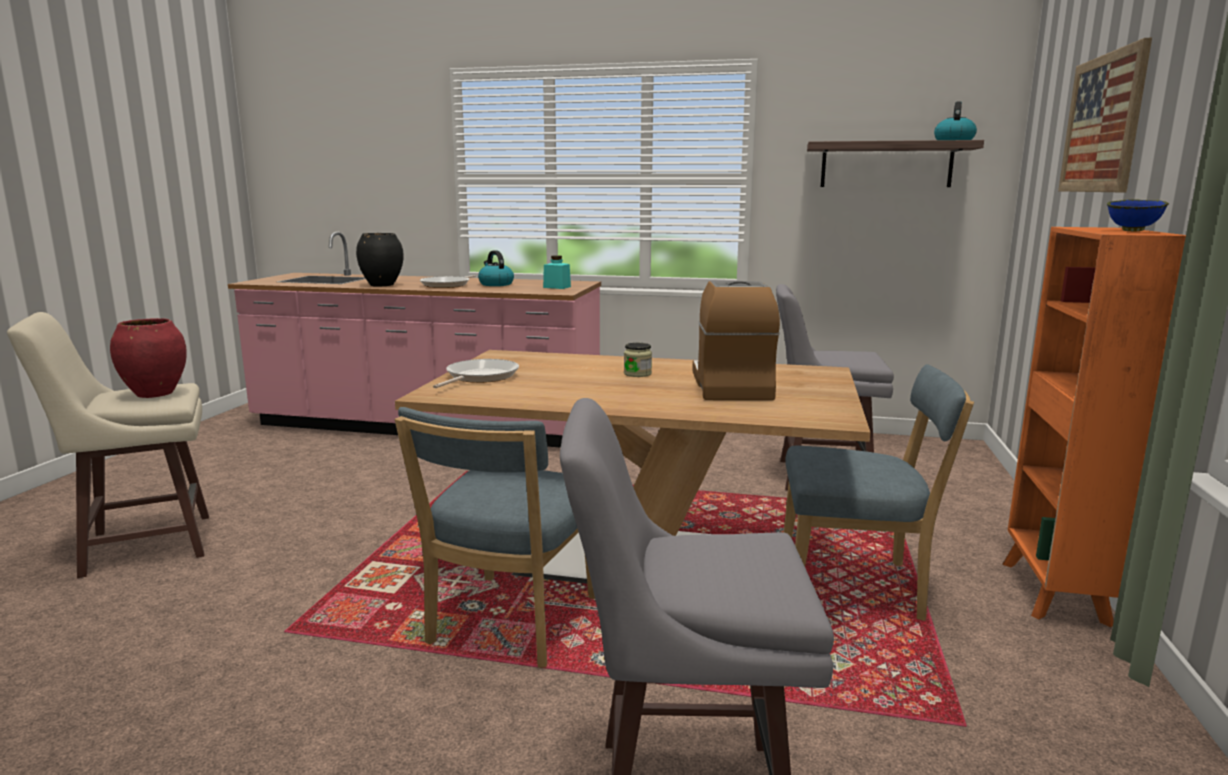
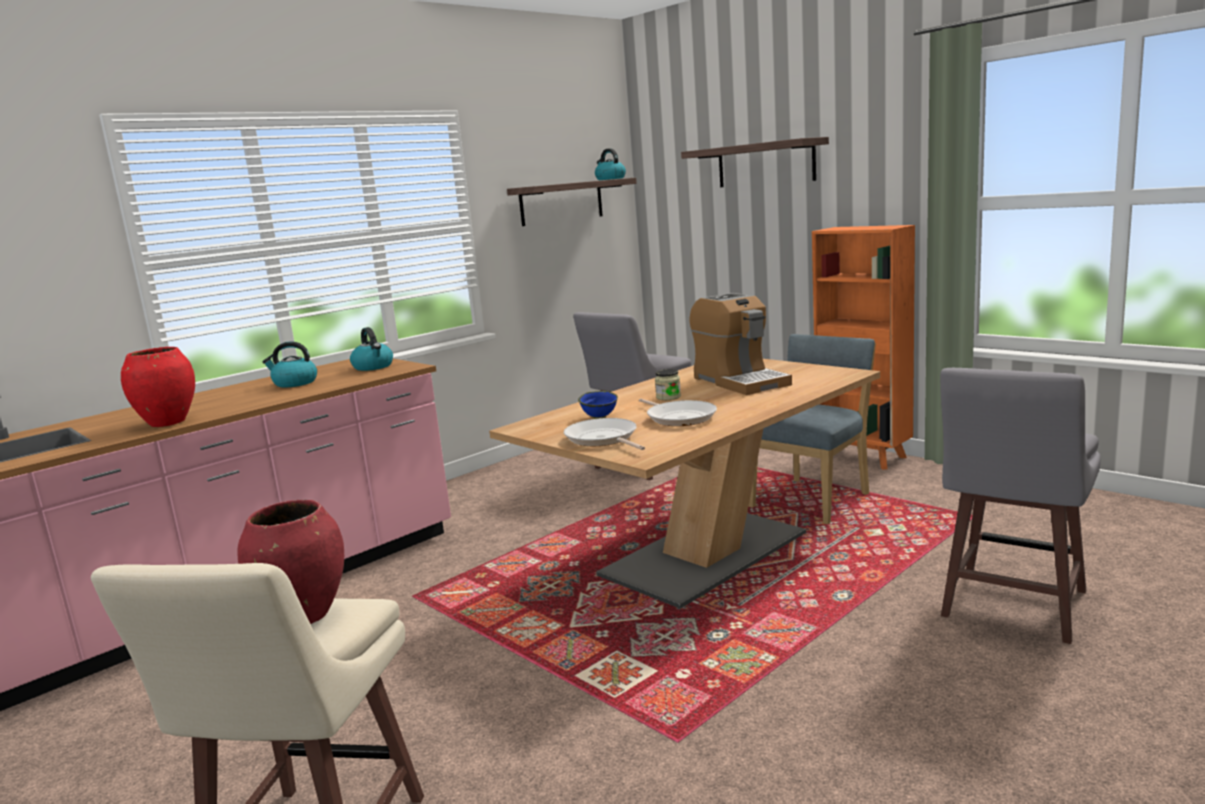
camera: 55 degrees left, 0 degrees up
(382, 285) = (167, 423): black vase -> red vase
(447, 285) = (249, 399): frying pan -> frying pan (679, 417)
(509, 624) = (761, 624): blue chair -> none
(557, 287) = (373, 367): turquoise jar -> kettle
(731, 386) = (739, 381): coffee machine -> coffee machine turned 150 degrees counterclockwise
(1102, 124) = (765, 164): picture -> shelf
(1133, 231) = (873, 226): blue bowl -> blue bowl (600, 418)

